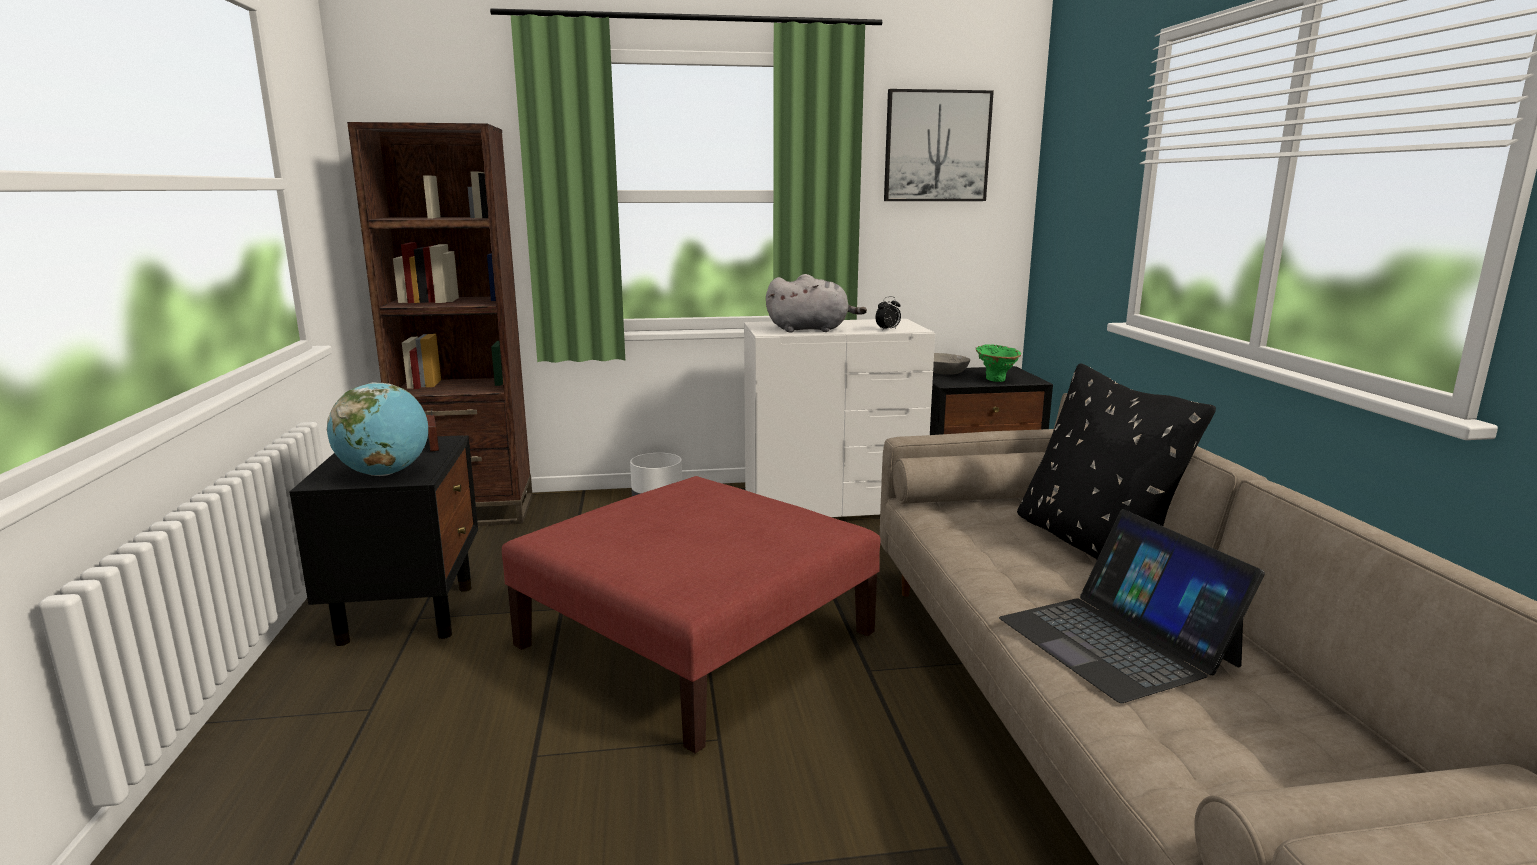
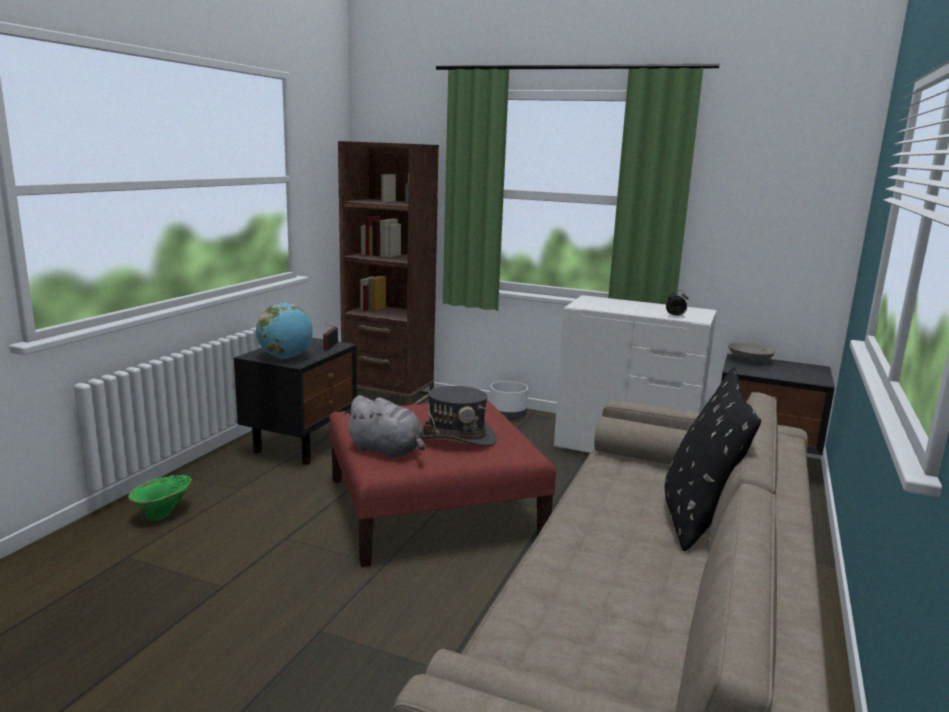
camera: 30 degrees right, 0 degrees up
(735, 530) = (456, 438): none -> grey hat
(811, 330) = (615, 308): grey plush toy -> grey plush toy (387, 451)
(936, 146) = (768, 167): picture -> none
(996, 378) = (788, 373): green vase -> green vase (164, 514)
(1116, 641) = (599, 575): laptop -> none

